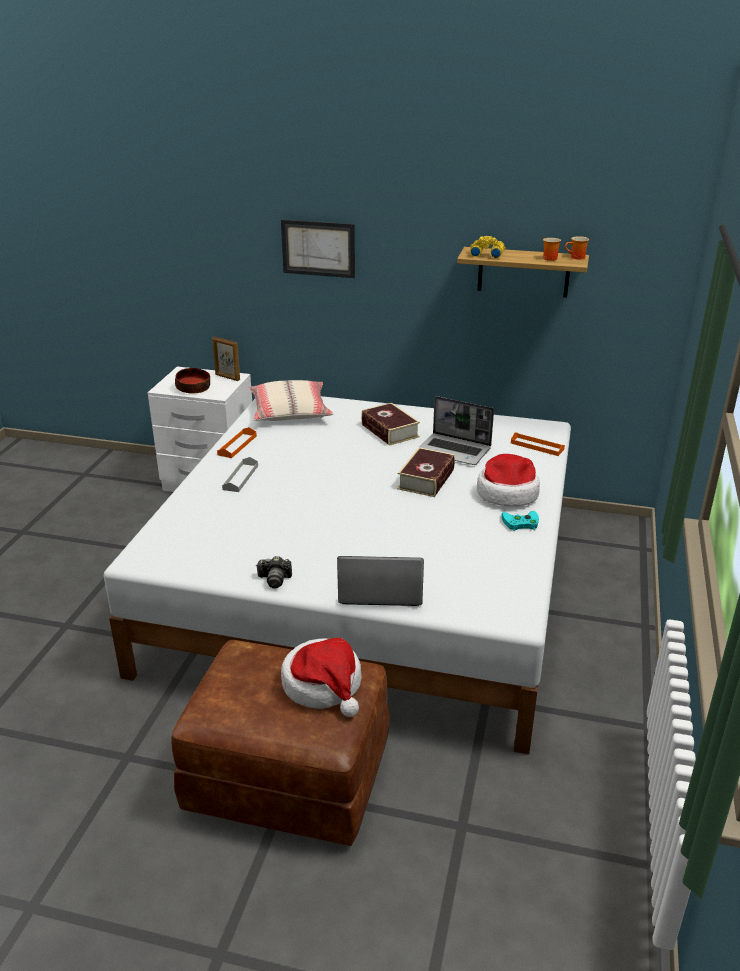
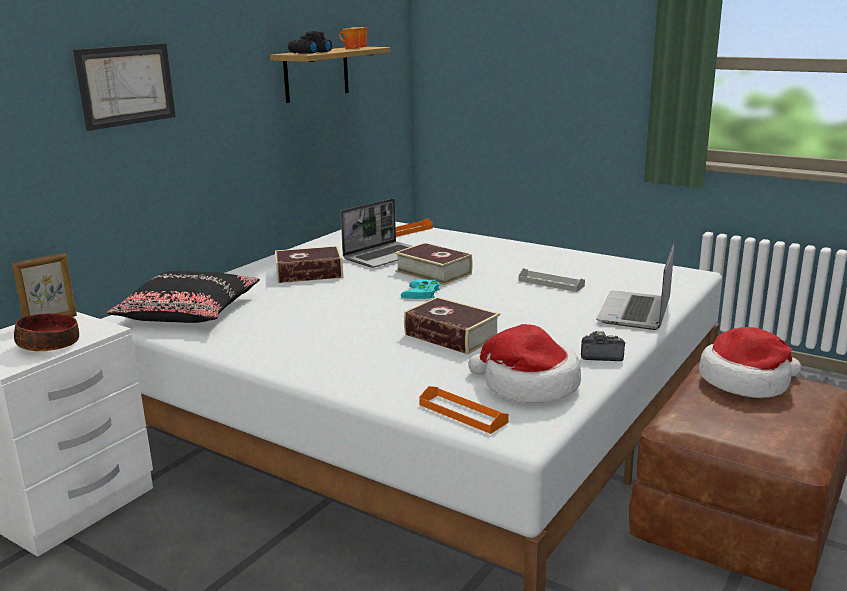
camera: 70 degrees left, 10 degrees down
(237, 445) = (247, 349): orange tray -> orange tray (462, 413)
(240, 477) = (342, 354): grey tray -> grey tray (551, 283)
(275, 579) = (600, 355): camera -> camera turned 105 degrees counterclockwise
(288, 511) = (451, 336): none -> book
(290, 411) = (189, 312): beige pillow -> black pillow
(486, 254) = (309, 52): yellow binoculars -> black binoculars
(507, 493) = (485, 250): hat -> hat (528, 385)
(519, 523) = (541, 254): turquoise game controller -> turquoise game controller (422, 293)

